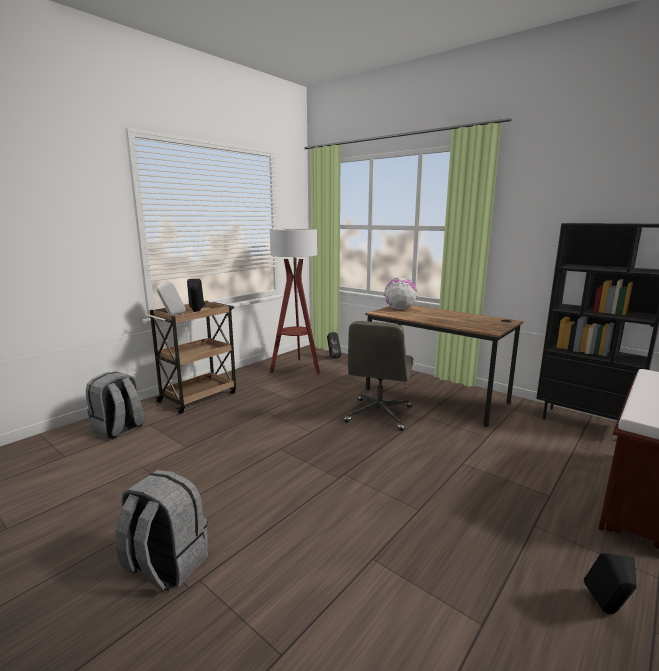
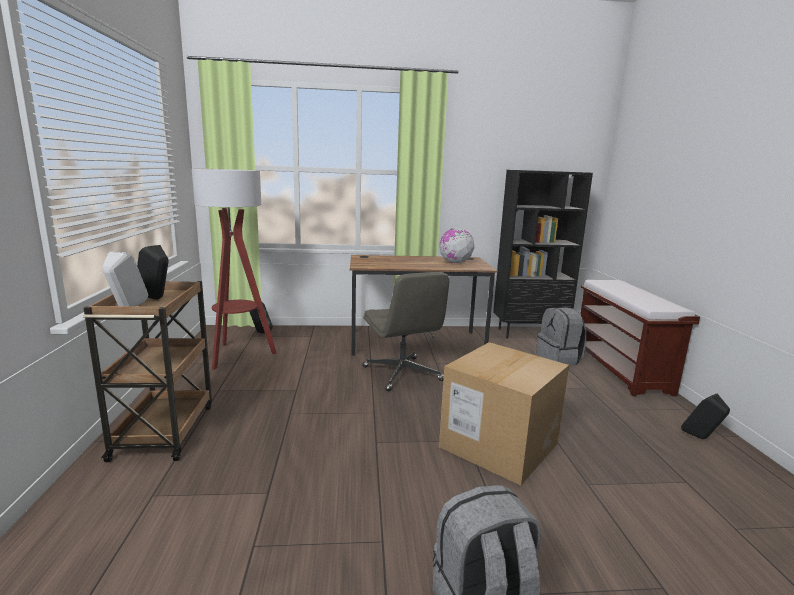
camera: 45 degrees left, 0 degrees up
(119, 429) = (109, 526): grey backpack -> grey backpack (559, 359)
(356, 493) = (499, 445): none -> cardboard box
(399, 309) = (369, 260): globe -> globe (455, 263)

